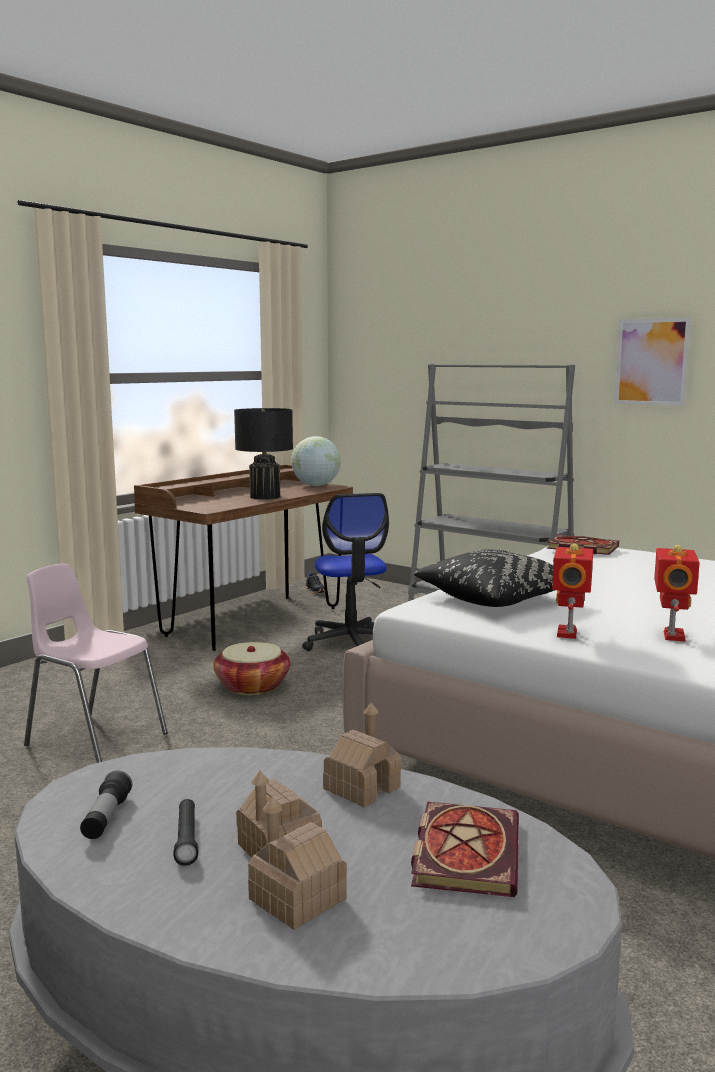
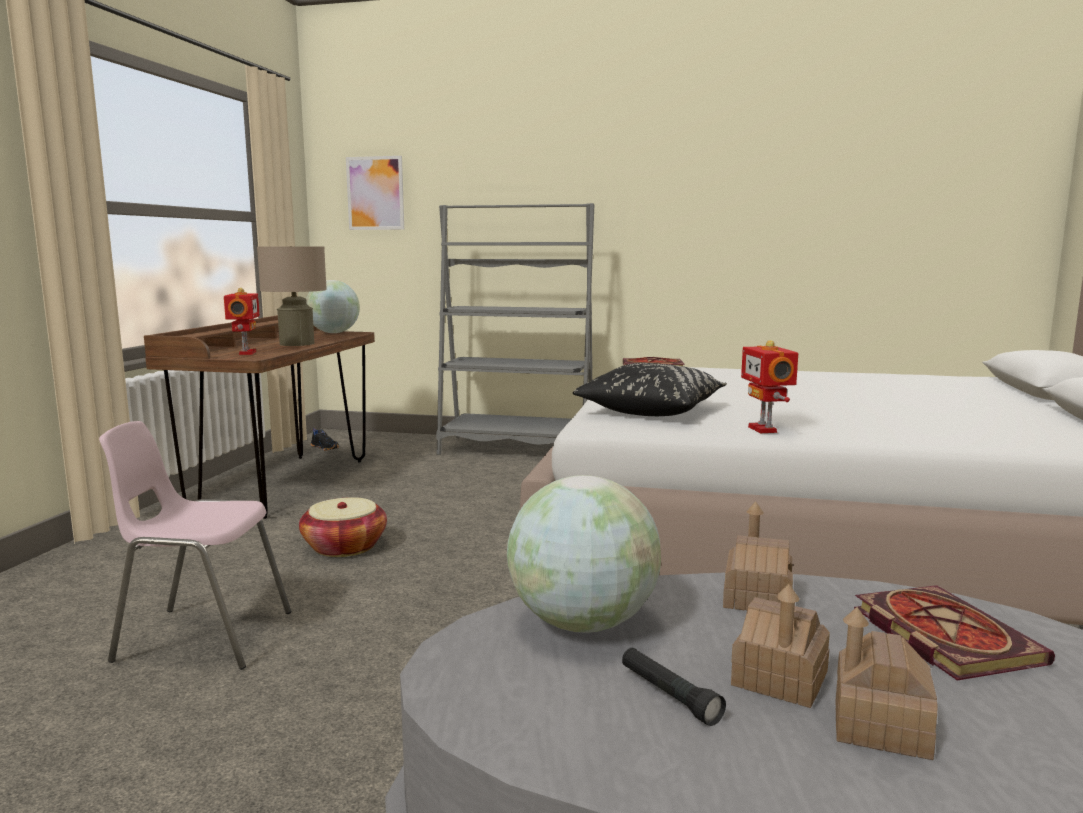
camera: 25 degrees left, 0 degrees up
(106, 818) = (539, 697): flashlight -> none
(205, 777) = (583, 623): none -> globe
(265, 497) = (297, 344): black table lamp -> beige table lamp
(351, 643) = (410, 490): office chair -> none
(651, 362) = (654, 203): picture -> picture (375, 193)
(671, 636) = (843, 422): toy robot -> toy robot (246, 353)

